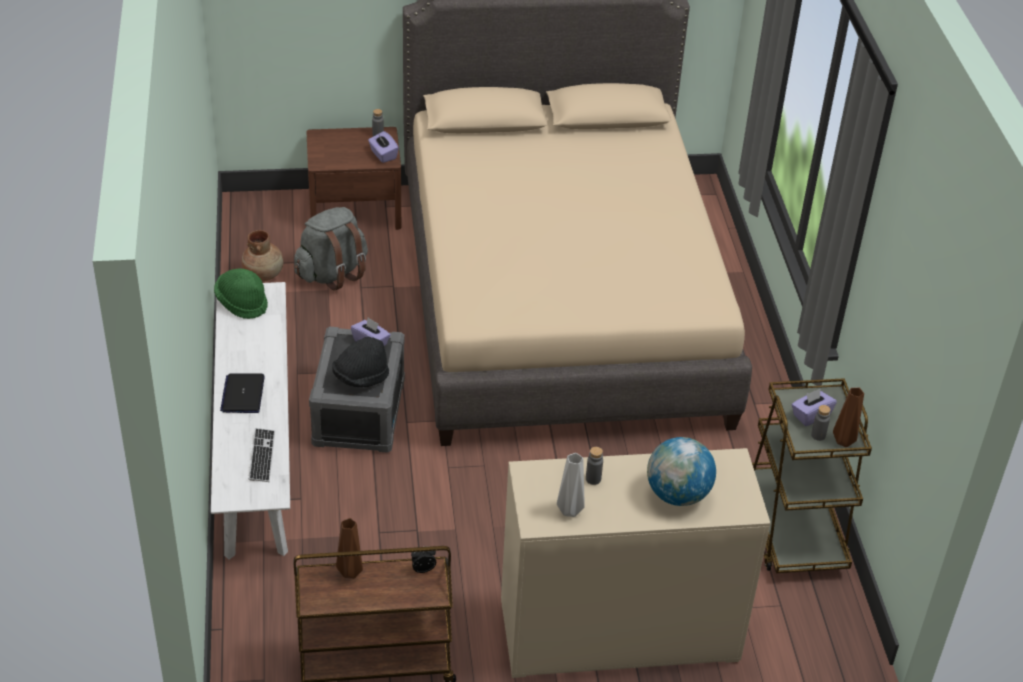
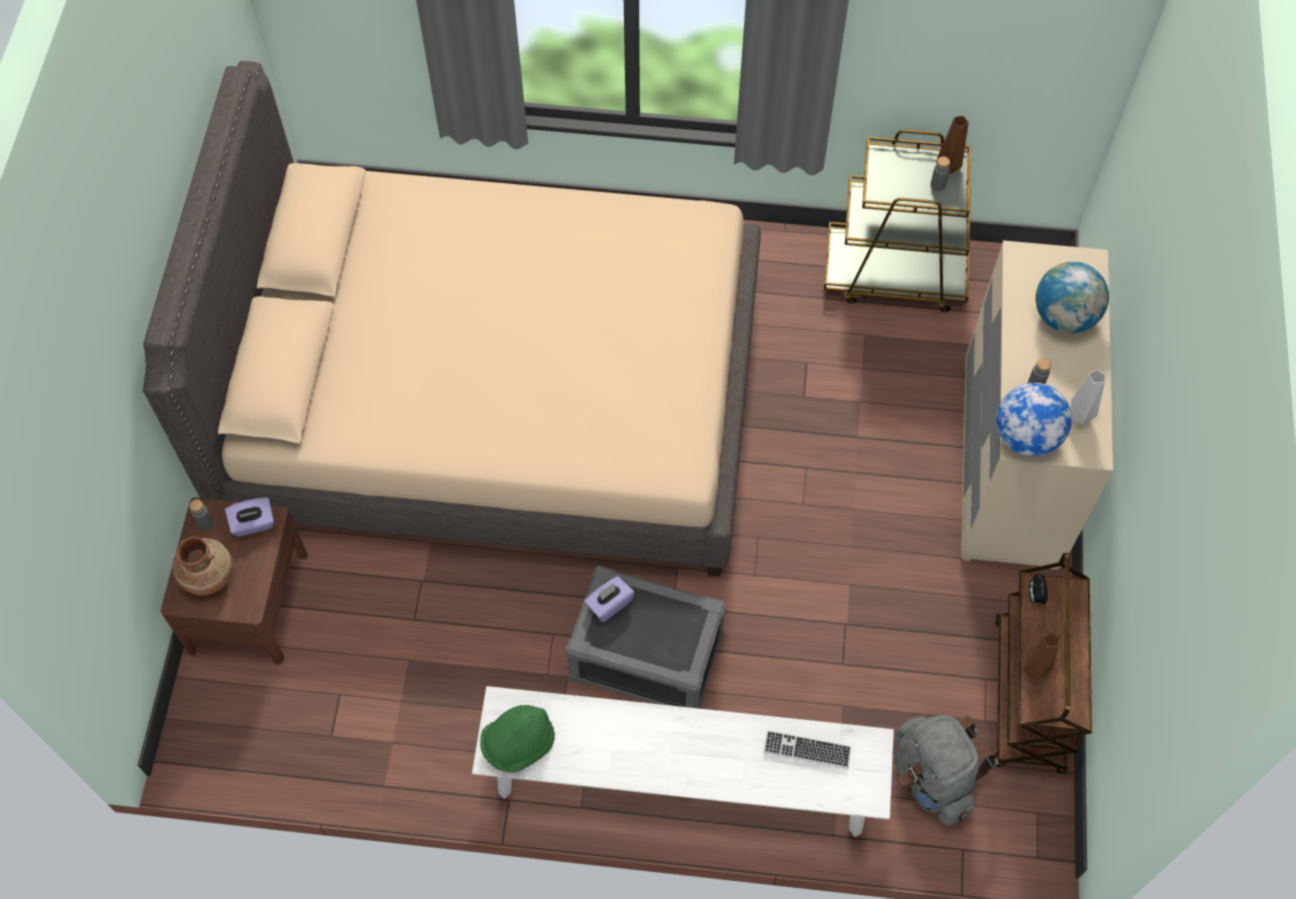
camera: 75 degrees left, 20 degrees up
(243, 394) = (694, 761): laptop -> none
(264, 274) = (354, 736): brown vase -> brown vase (208, 575)
(332, 273) = (376, 649): grey backpack -> grey backpack (933, 778)
(361, 377) = (670, 625): black hat -> none
(537, 476) = (1026, 437): none -> globe
(810, 415) = (908, 182): purple tissue box -> none

